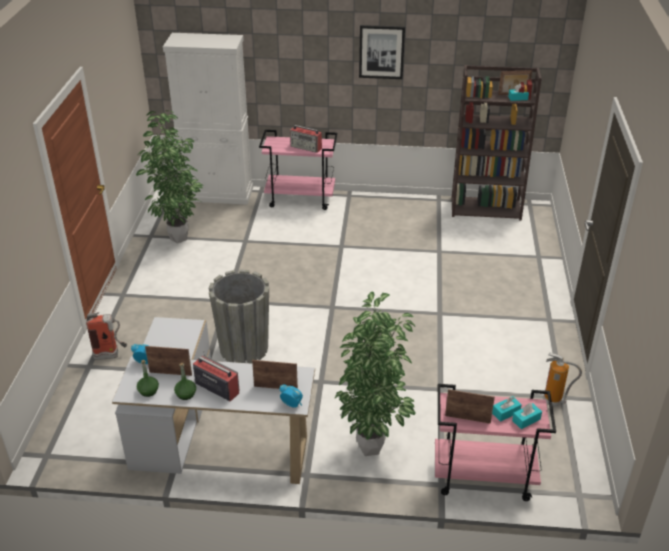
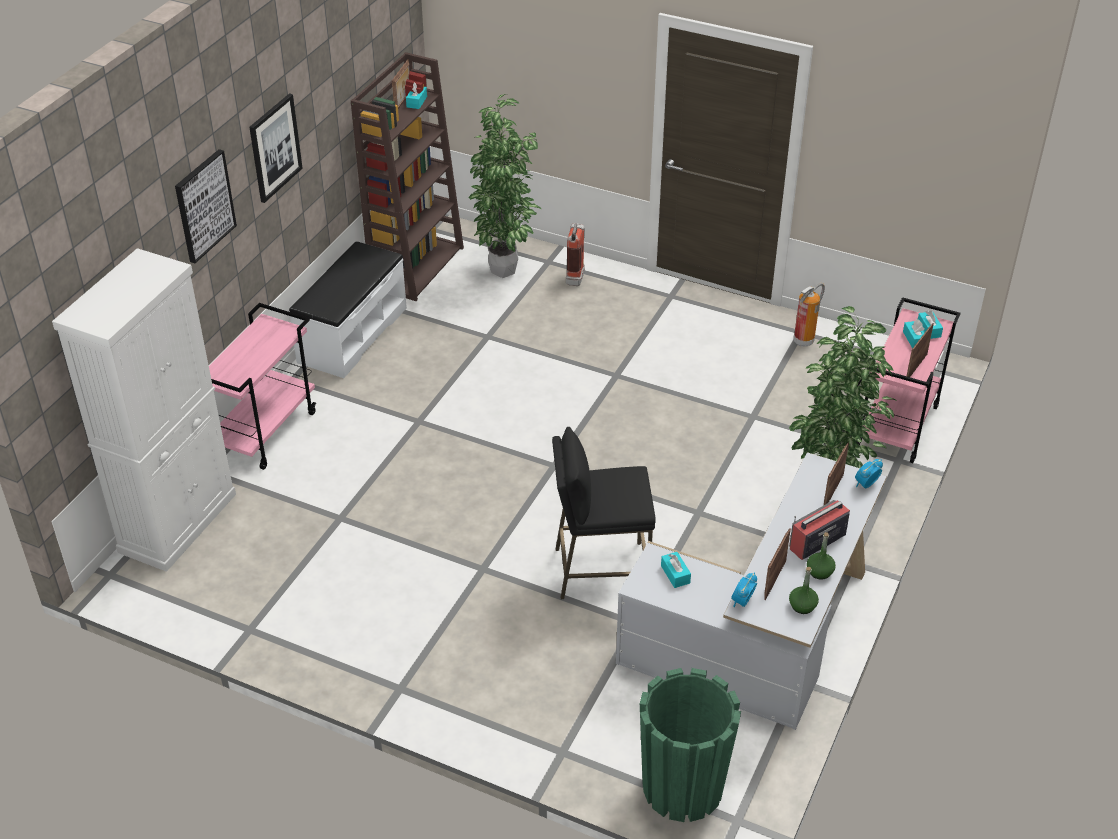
camera: 70 degrees left, 5 degrees up
(69, 424) = (682, 787): none -> green planter
(111, 355) = (548, 721): fire extinguisher -> fire extinguisher (576, 275)
(177, 240) = (284, 596): potted plant -> potted plant (506, 272)
(178, 337) = (675, 574): none -> turquoise tissue box
(244, 348) = (600, 571): grey planter -> black stool
(306, 147) = (265, 347): radio -> none
(307, 47) = (204, 205): none -> picture
(402, 203) = (352, 335): none -> white bench

